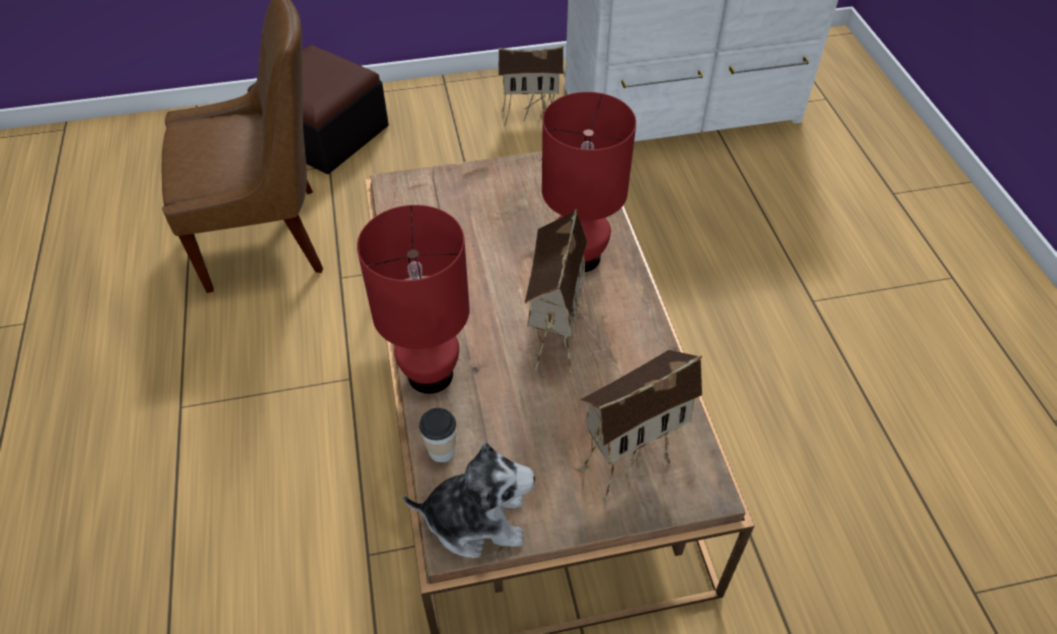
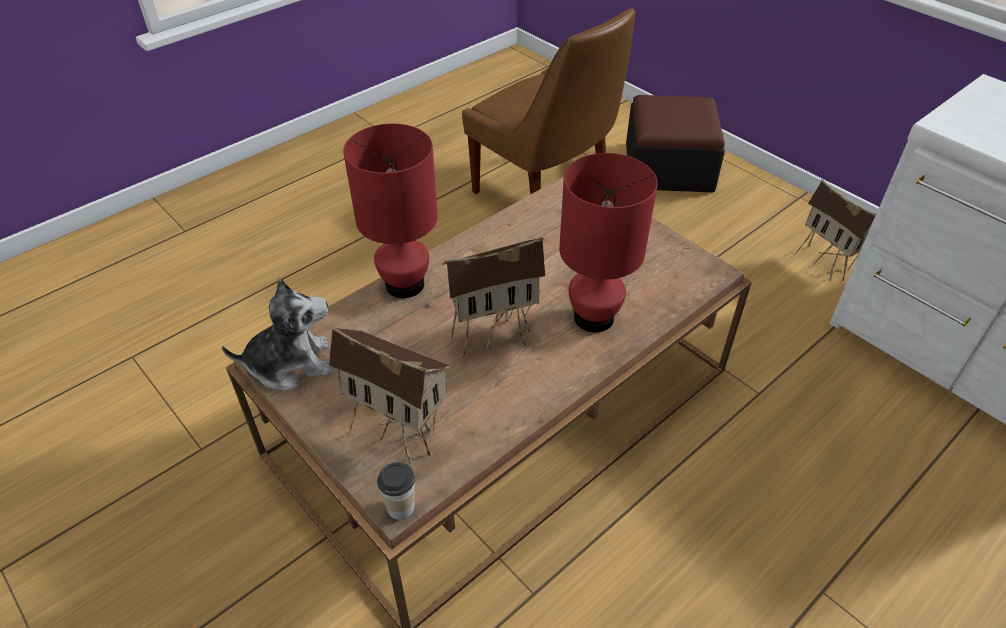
camera: 60 degrees right, 5 degrees down
(441, 450) = (340, 320): cup -> cup (400, 507)
(476, 519) = (291, 364): plush toy -> plush toy turned 75 degrees counterclockwise

